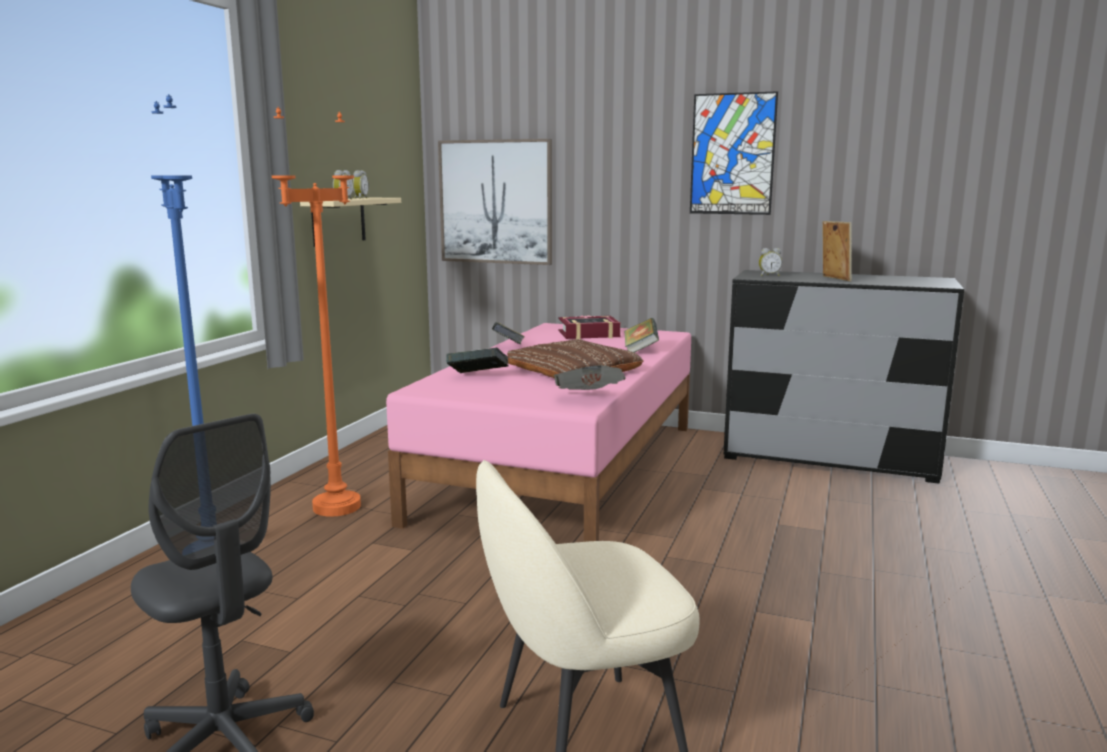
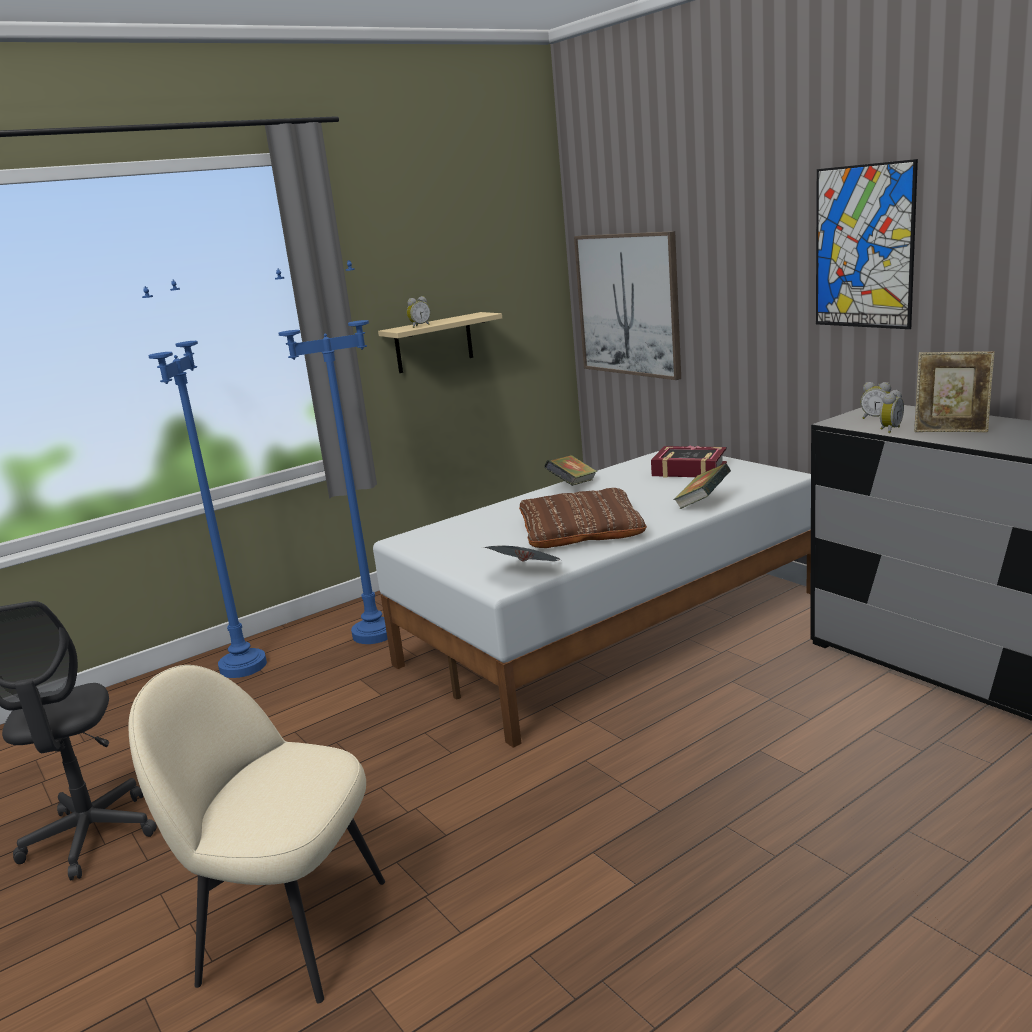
camera: 35 degrees right, 5 degrees up
(337, 506) = (374, 633): orange floor lamp -> blue floor lamp
(360, 198) = (451, 319): alarm clock -> alarm clock (889, 430)
(478, 377) = (477, 528): book -> none
(565, 470) = (614, 628): pink bed -> white bed
(834, 279) = (951, 431): picture frame -> picture frame turned 90 degrees clockwise

